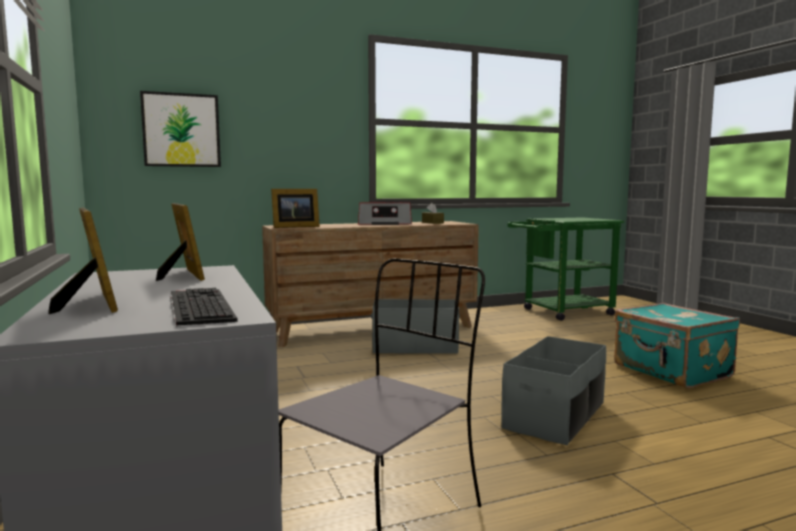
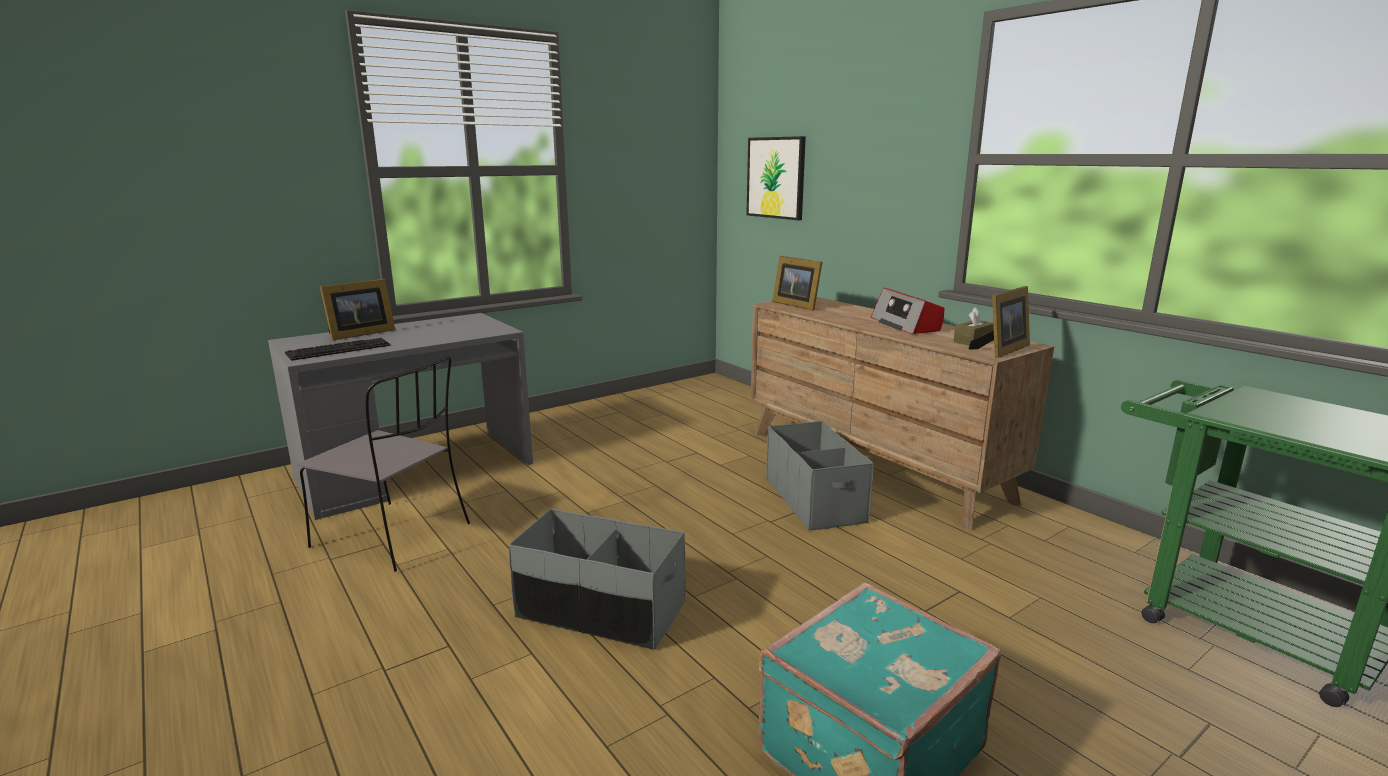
camera: 75 degrees right, 10 degrees up
(183, 275) = (463, 330): picture frame -> picture frame (1002, 350)

